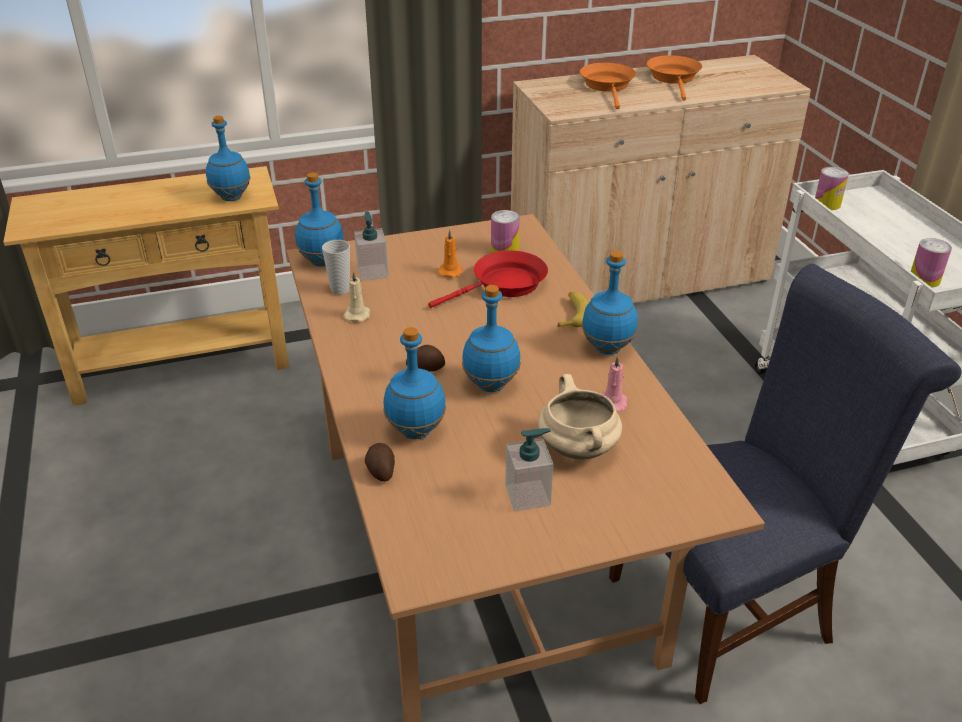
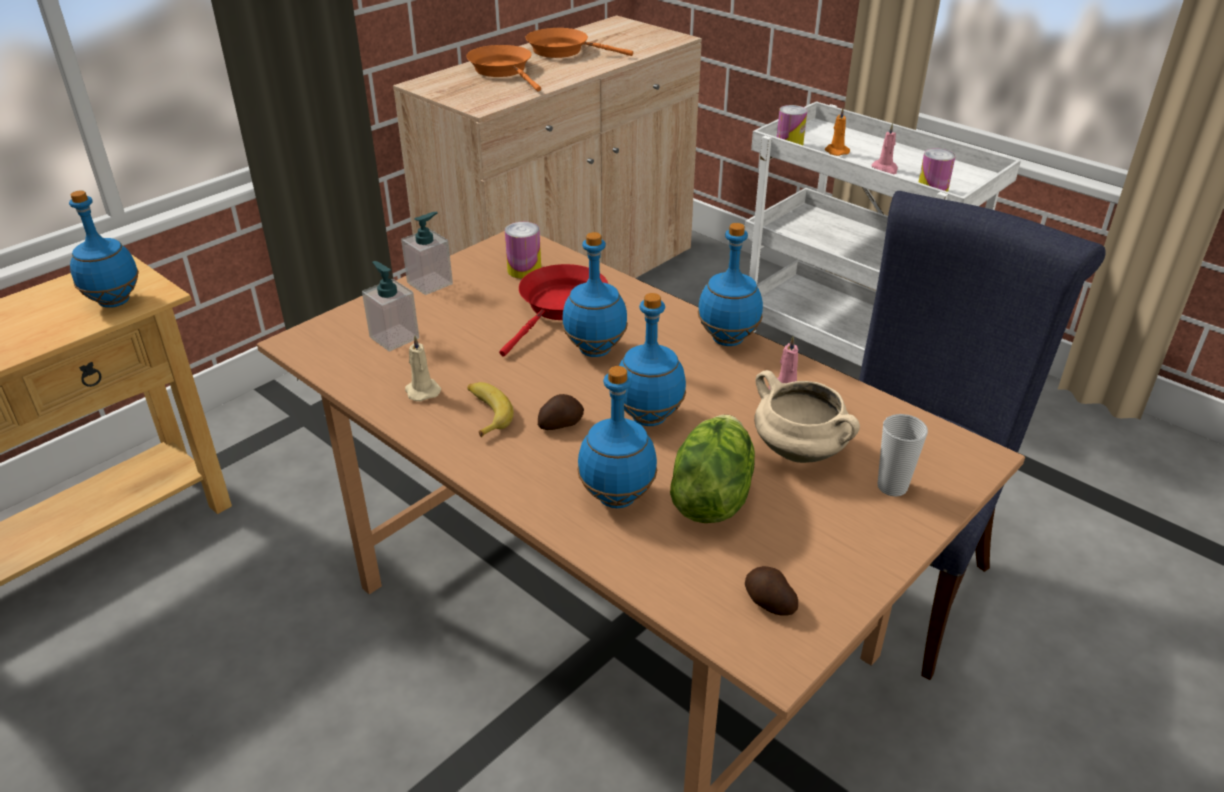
camera: 30 degrees left, 0 degrees up
(322, 261) = (318, 344): blue bottle -> blue bottle (594, 350)
(340, 289) = (373, 369): cup -> cup (892, 487)
(380, 470) = (621, 557): potato -> potato (768, 603)
(450, 271) = (486, 309): orange candle -> orange candle (836, 151)
(480, 455) = (710, 496): none -> lettuce
(528, 495) = (799, 519): soap dispenser -> soap dispenser (430, 283)
(572, 314) = (660, 316): banana -> banana (486, 413)
(674, 78) = (563, 51): orange frying pan -> orange frying pan turned 45 degrees counterclockwise
(899, 247) = (885, 169): none -> pink candle

